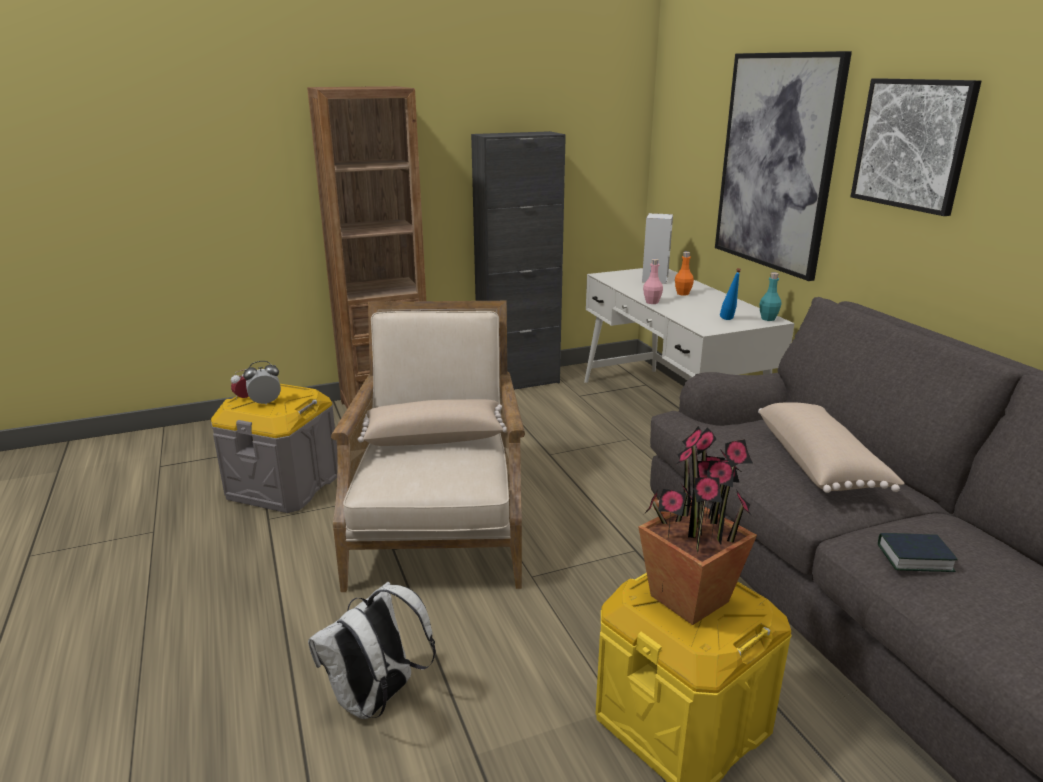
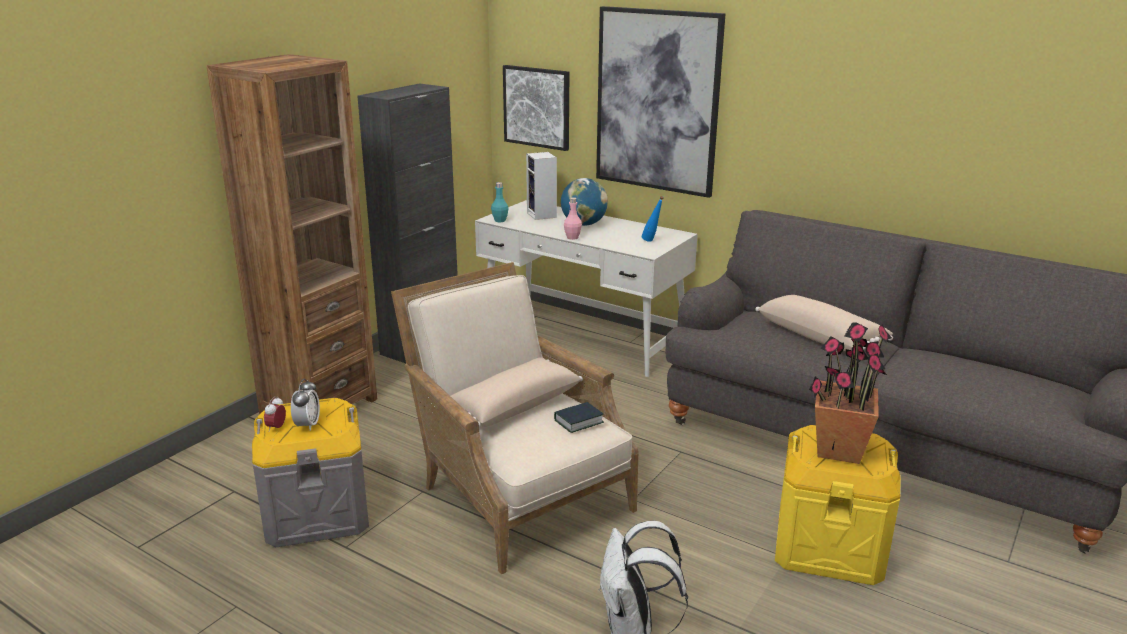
camera: 35 degrees left, 0 degrees up
(265, 402) = (307, 425): alarm clock -> alarm clock turned 150 degrees clockwise
(682, 293) = (583, 224): orange bottle -> globe
(768, 319) = (676, 234): turquoise bottle -> turquoise bottle (500, 220)
(912, 144) = (792, 86): picture -> picture (537, 107)
(914, 558) = (933, 377): book -> book (578, 421)

